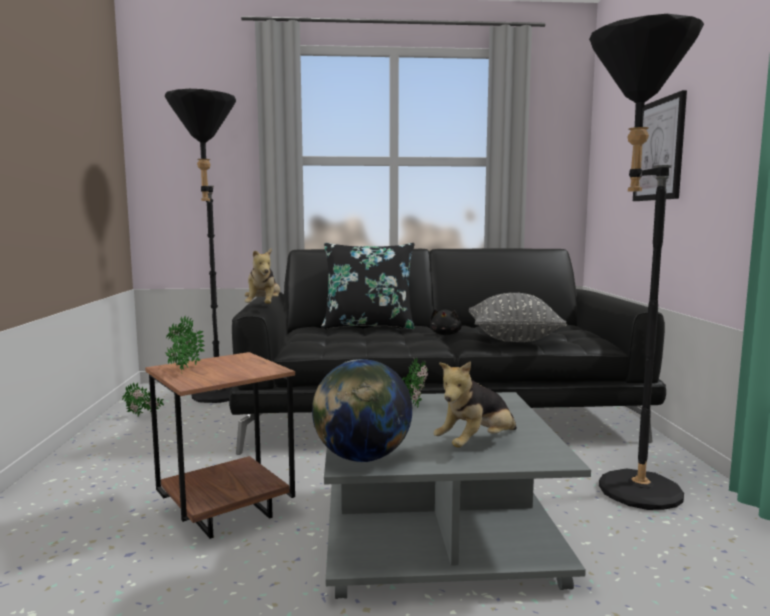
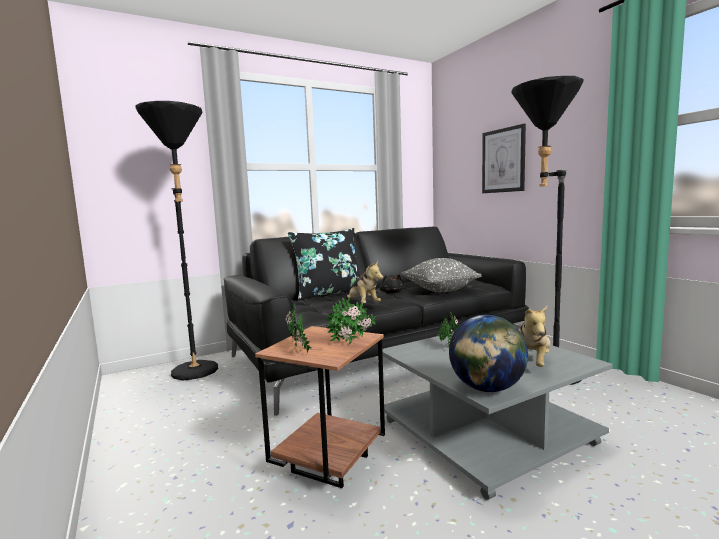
camera: 25 degrees left, 0 degrees up
(143, 415) = (144, 403): potted plant -> potted plant (353, 342)
(264, 308) = (275, 289): plush toy -> plush toy (363, 305)

